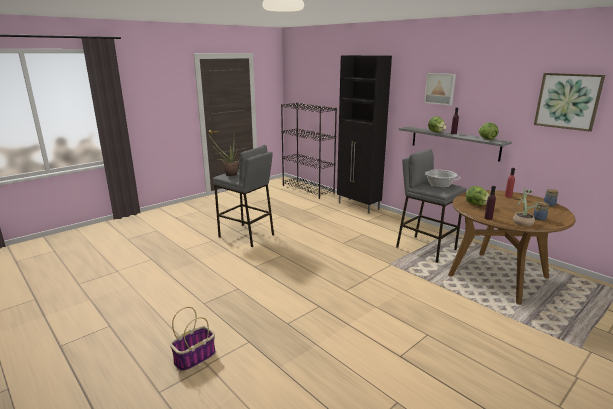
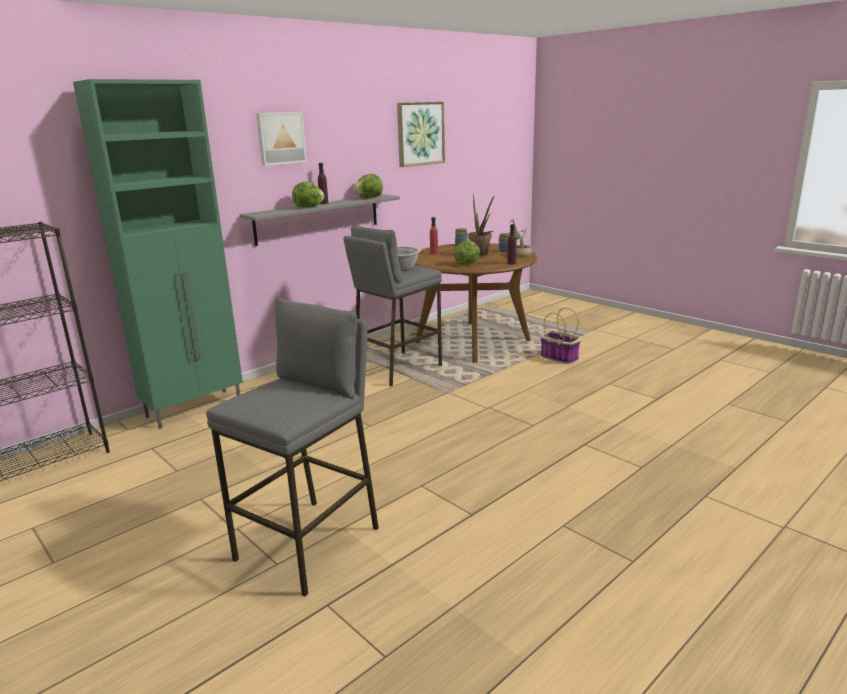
camera: 90 degrees left, 0 degrees up
(195, 357) = (780, 542): basket -> basket (558, 357)
(228, 174) = (283, 409): potted plant -> potted plant (481, 254)
(358, 206) = (196, 408): black cabinet -> green cabinet

